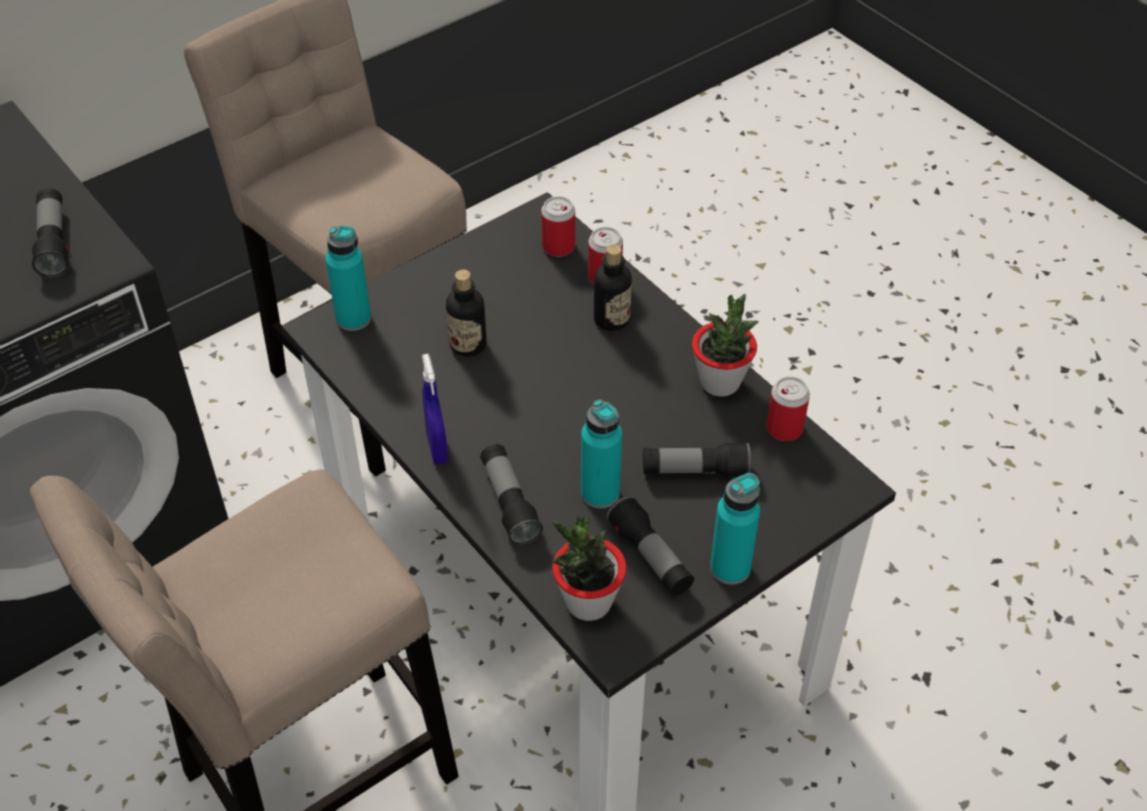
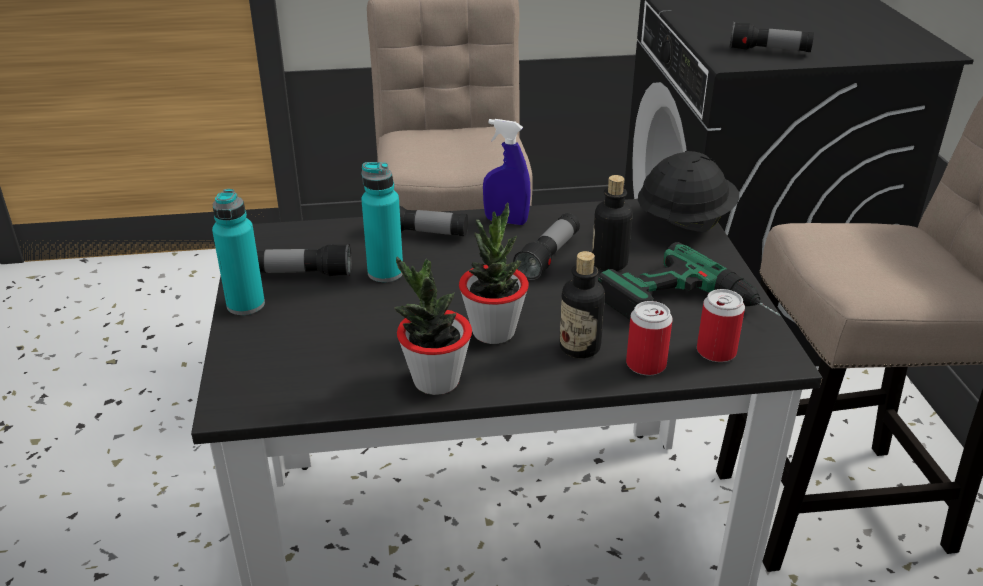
camera: 120 degrees right, 15 degrees down
(353, 318) = (684, 222): turquoise bottle -> black hard hat
(508, 275) = (689, 308): none -> power drill
(588, 602) = (300, 237): potted plant -> potted plant (493, 331)
(694, 471) = (353, 324): flashlight -> flashlight (548, 257)
(784, 428) = (339, 396): can -> none

